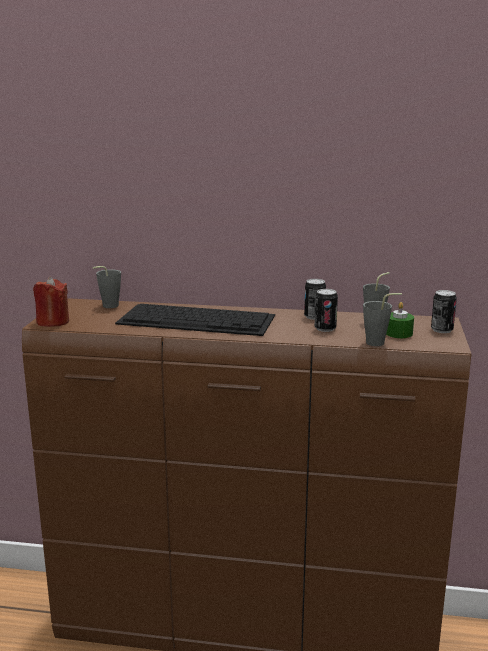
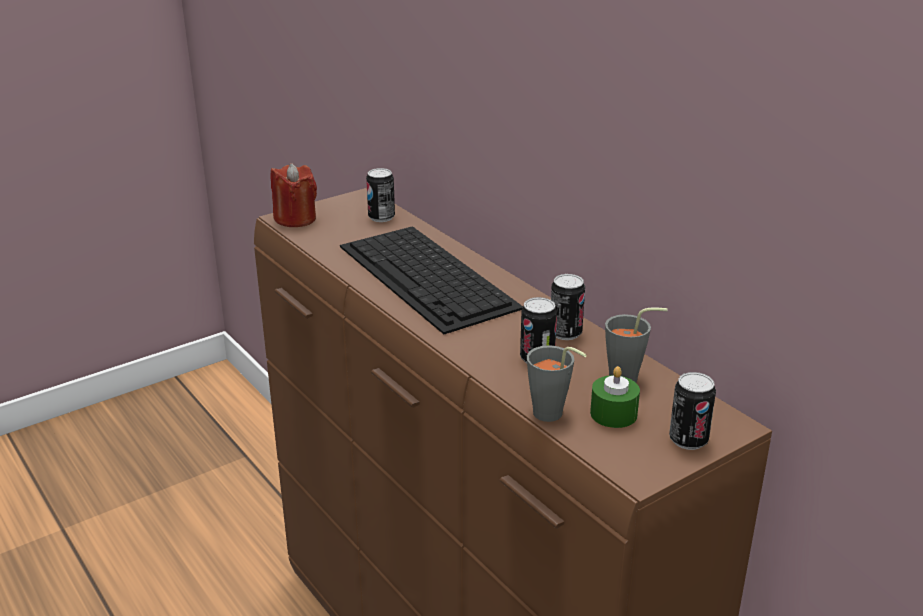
camera: 45 degrees right, 10 degrees up
(107, 306) = (381, 217): grey cup -> can

